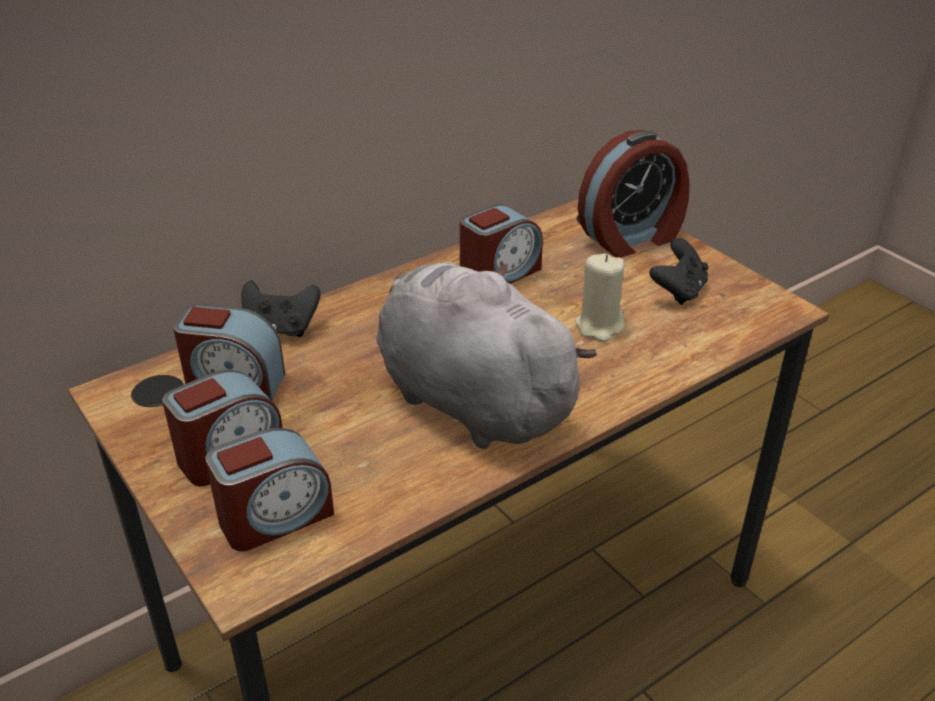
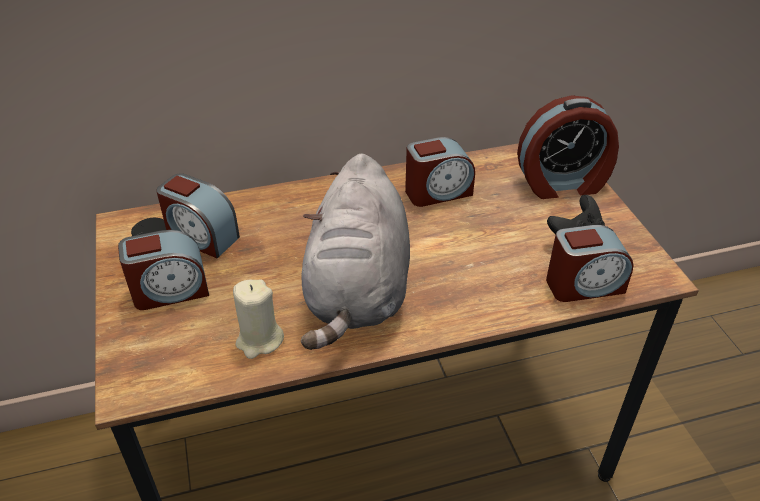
camera: 20 degrees right, 5 degrees up
(275, 517) = (174, 347): alarm clock -> alarm clock (584, 285)
(281, 328) = (256, 201): black game controller -> none
(469, 399) = (358, 291): grey plush toy -> grey plush toy turned 150 degrees counterclockwise
(599, 326) = (492, 255): beige candle -> beige candle (259, 340)

